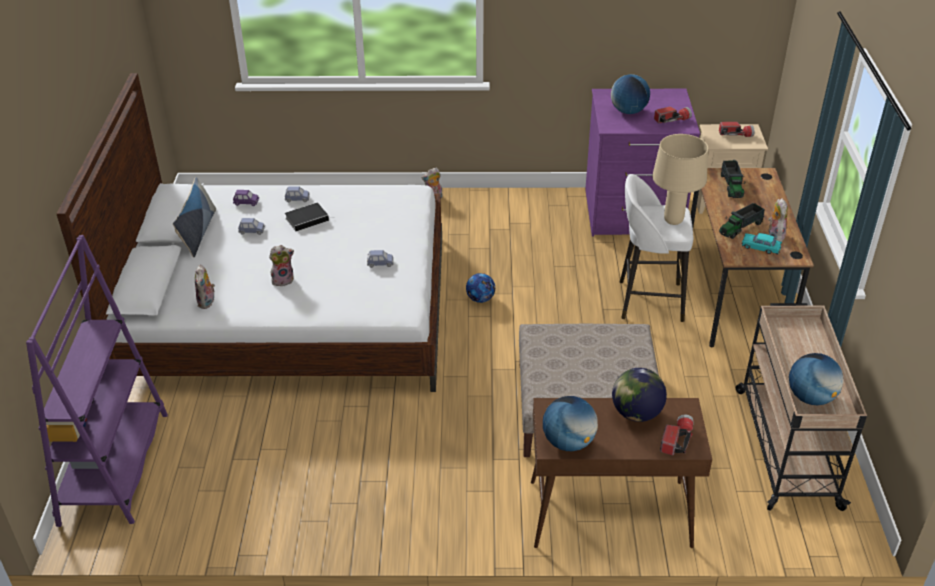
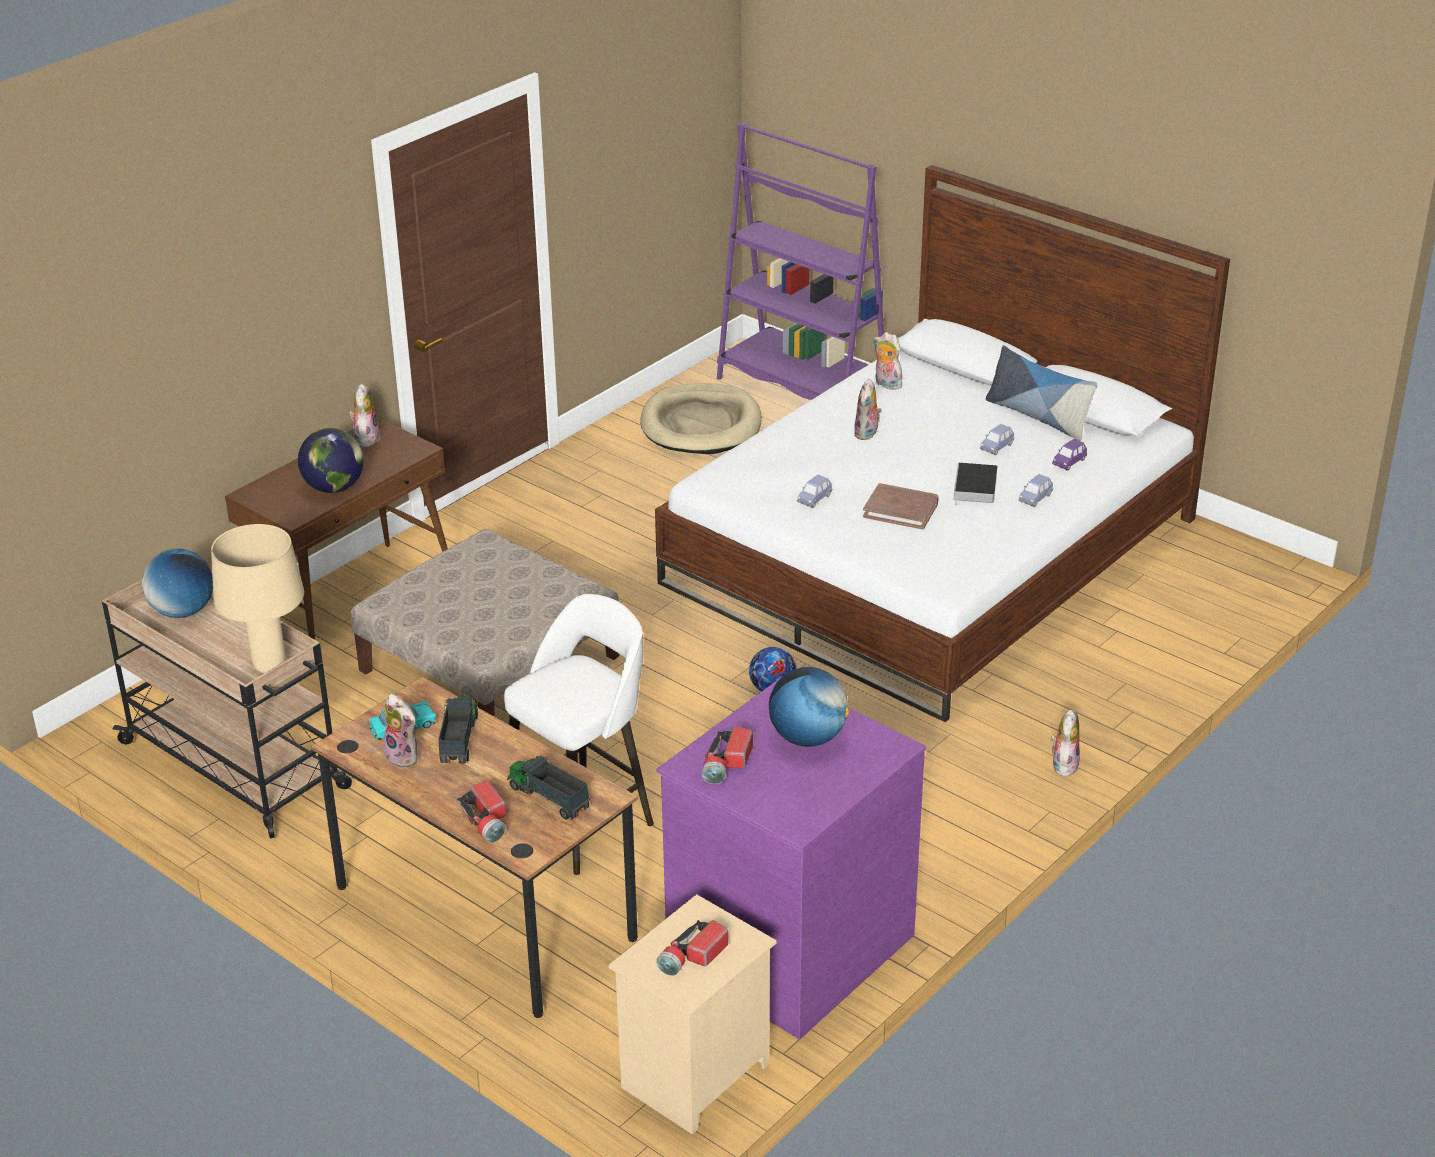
camera: 130 degrees right, 5 degrees down
(217, 489) = (701, 425): none -> beige dog bed
(357, 233) = (901, 509): none -> brown book
(568, 442) = (366, 438): globe -> plush toy
(673, 221) = (553, 690): beige table lamp -> beige table lamp (270, 666)
(676, 440) = (272, 490): flashlight -> flashlight (486, 821)

